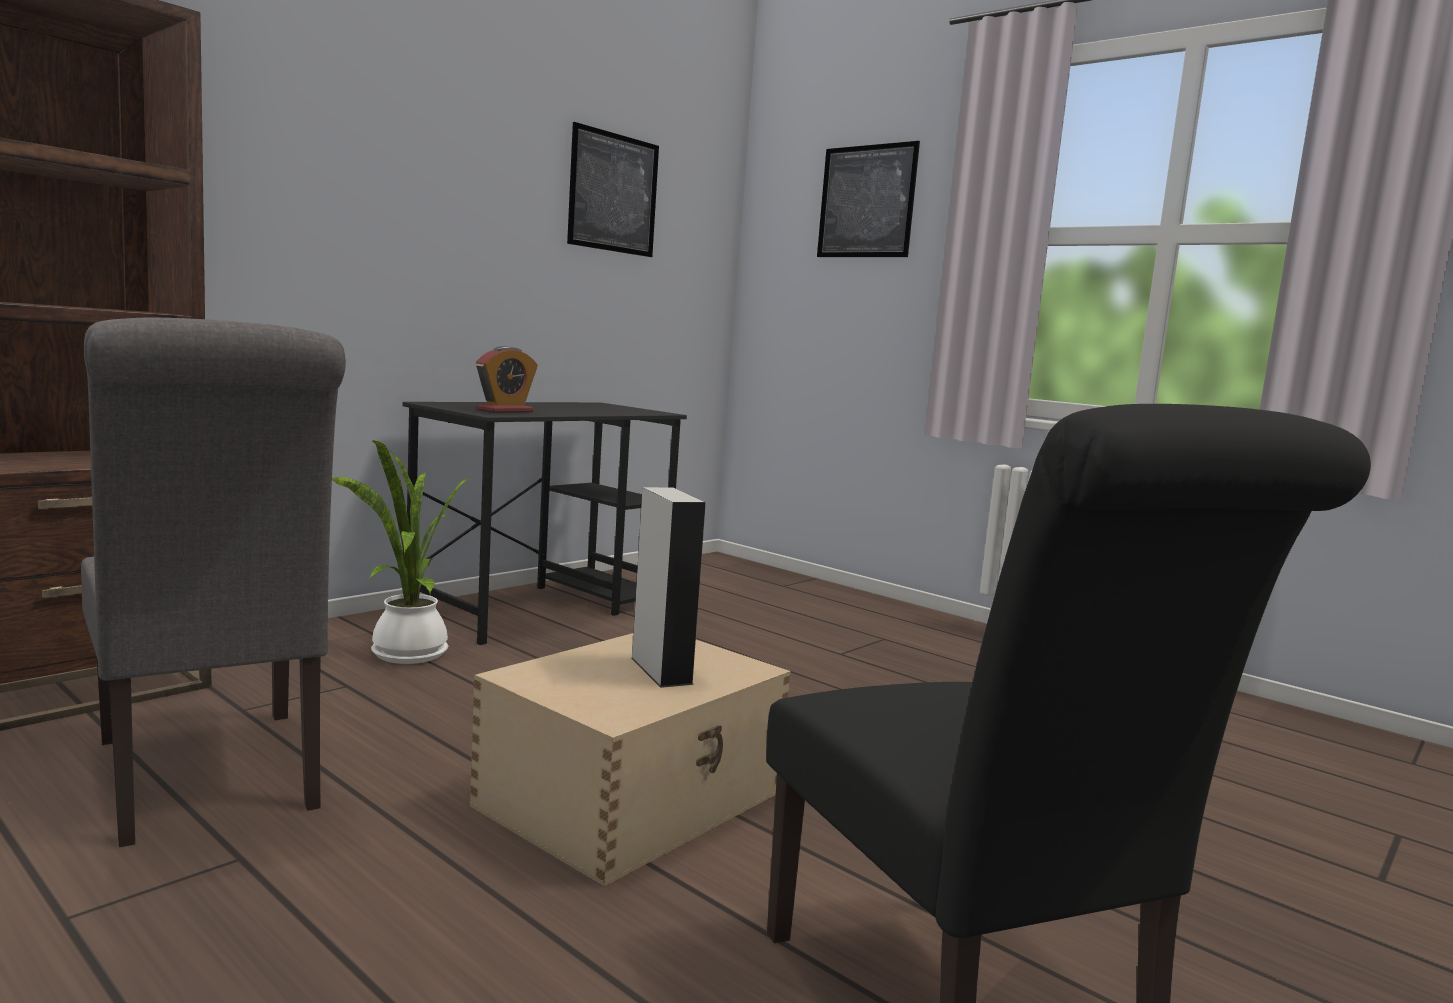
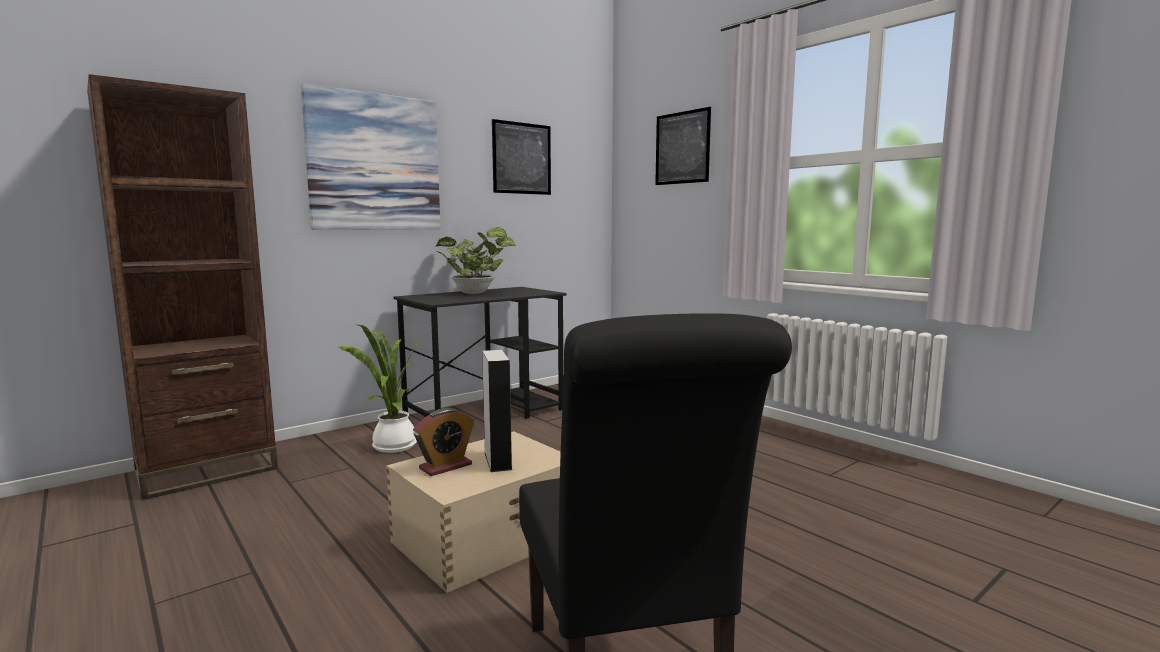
camera: 10 degrees right, 0 degrees up
(211, 779) = (256, 524): grey chair -> none
(386, 170) = (375, 162): none -> picture
(505, 411) = (448, 299): alarm clock -> alarm clock (445, 466)
(540, 405) = (477, 292): none -> potted plant

